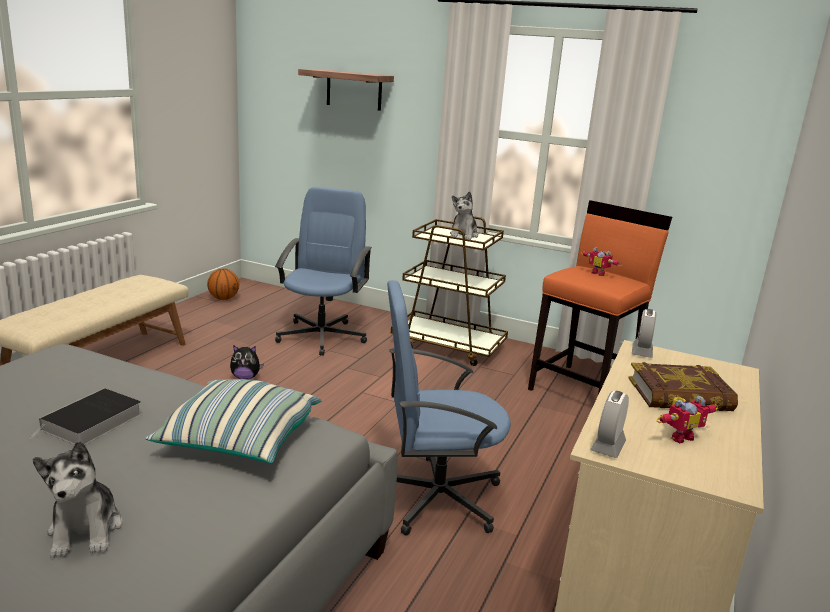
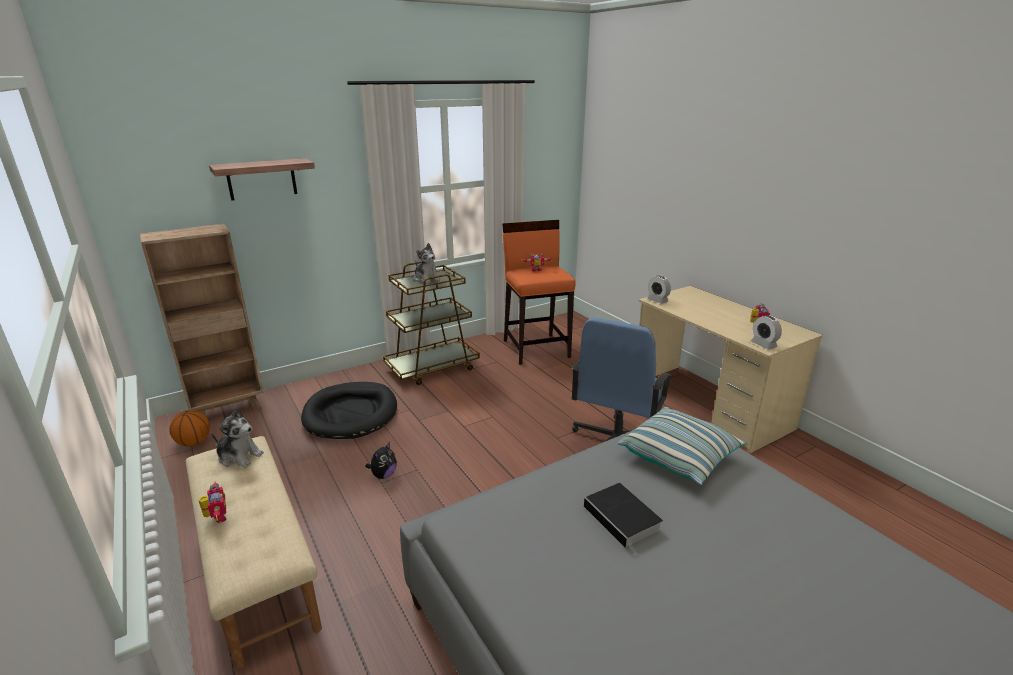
camera: 55 degrees left, 5 degrees up
(68, 299) = (217, 518): none -> toy robot
(86, 530) = (781, 540): plush toy -> plush toy (239, 456)
(276, 294) = (229, 410): none -> brown bookcase
(322, 336) = (351, 413): blue office chair -> black dog bed
(680, 395) = (714, 311): book -> none

